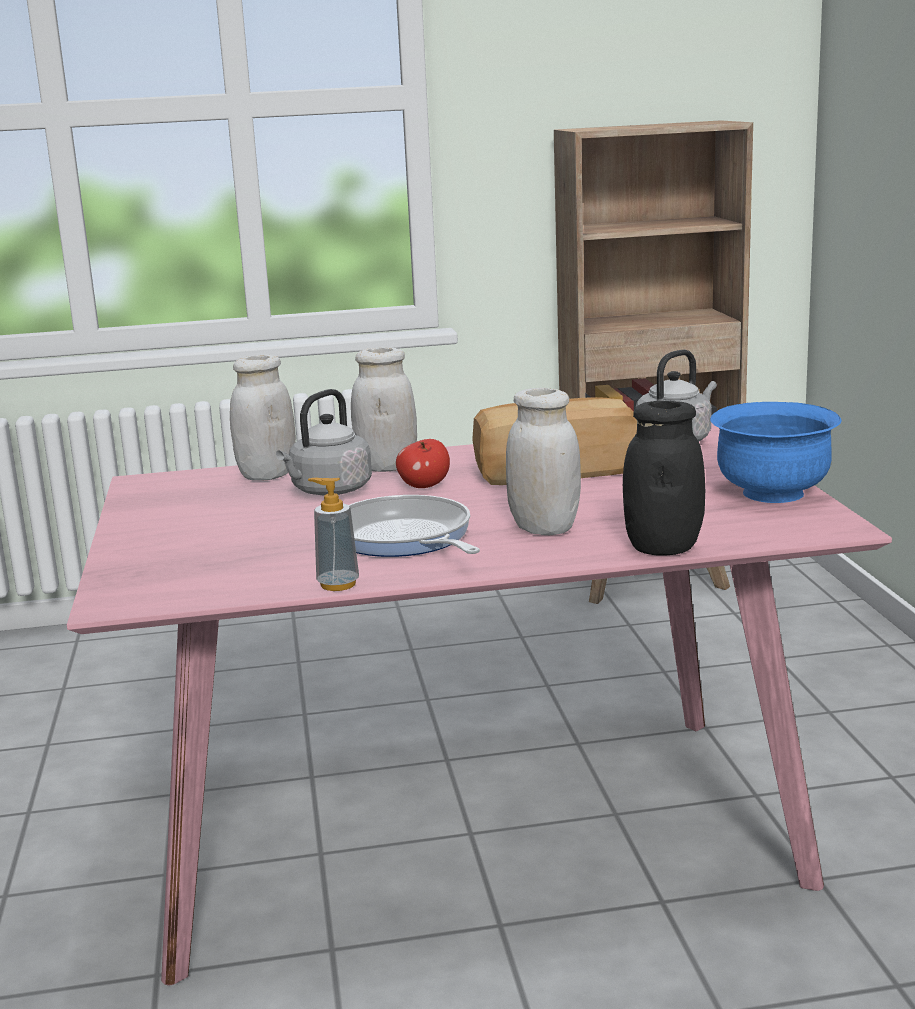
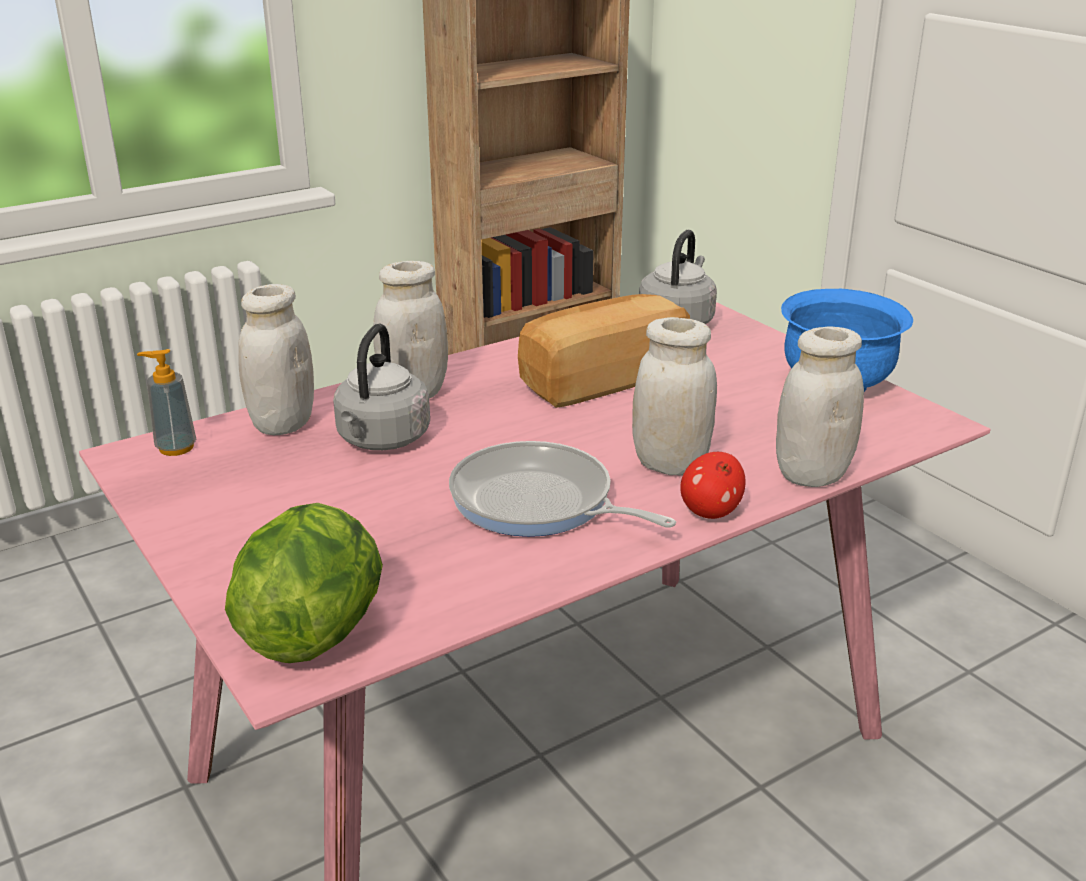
camera: 25 degrees left, 10 degrees up
(158, 585) = (315, 630): none -> lettuce
(338, 584) = (533, 588): soap dispenser -> soap dispenser (176, 448)
(424, 486) = (483, 418): apple -> apple (710, 512)
(663, 548) = (811, 475): black jar -> white jar

